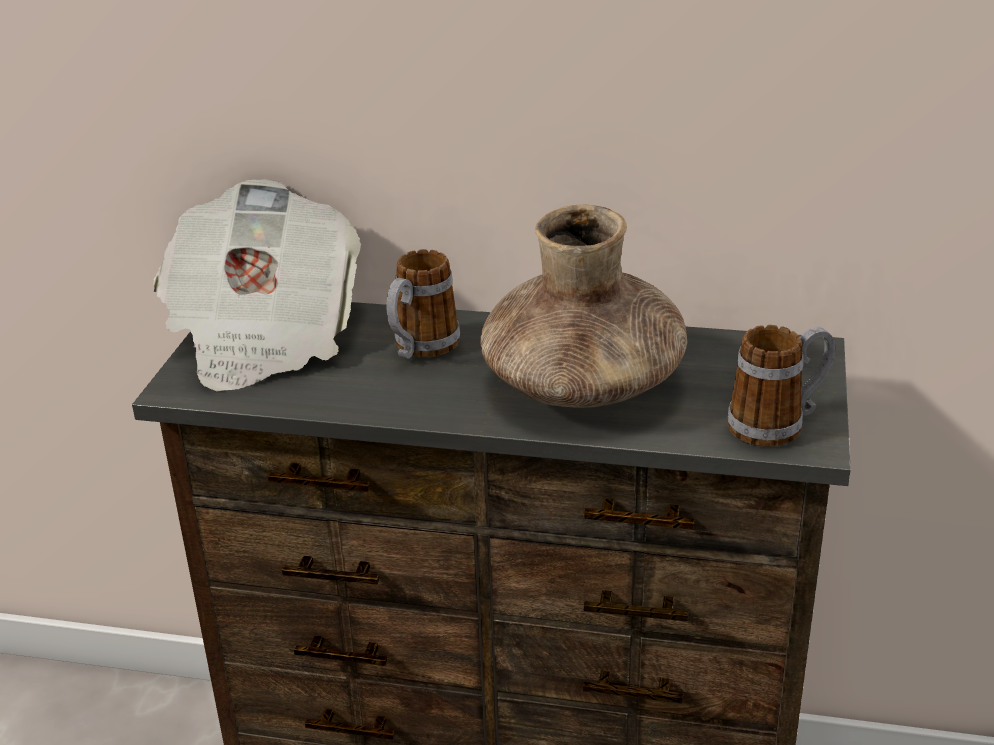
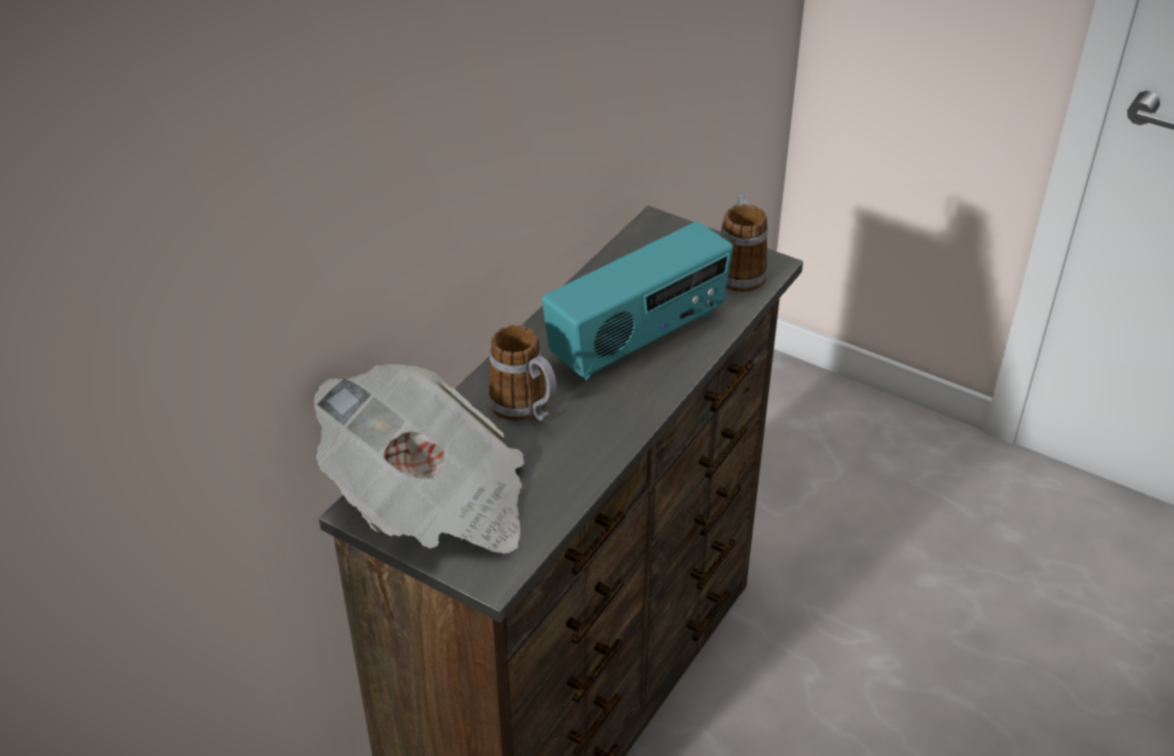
camera: 70 degrees left, 10 degrees up
(583, 386) = (639, 339): brown vase -> radio

